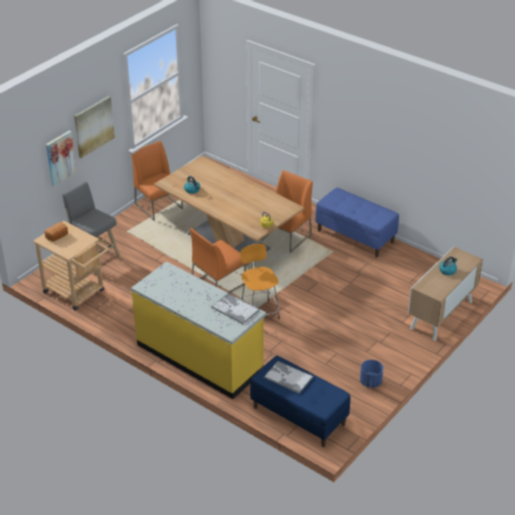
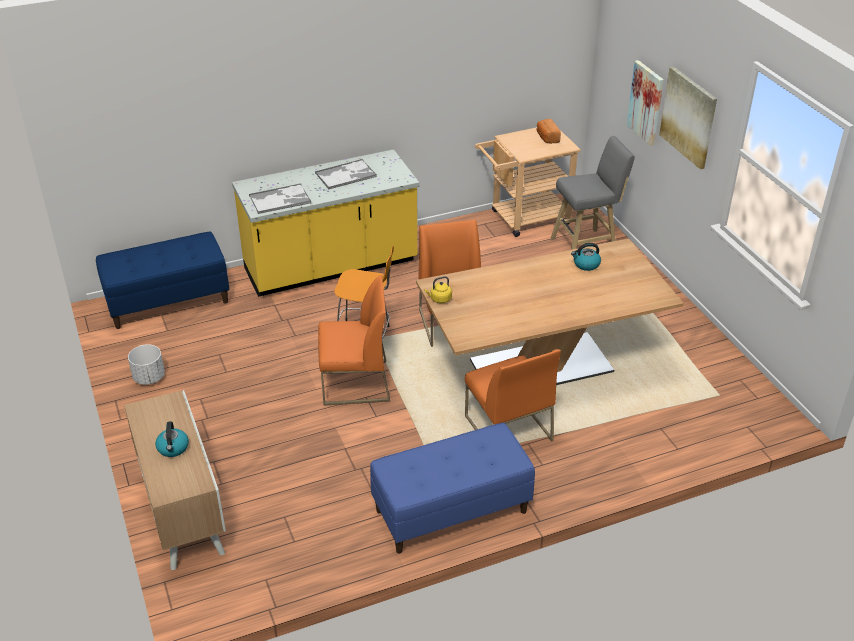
camera: 120 degrees right, 0 degrees up
(159, 206) = (679, 331): orange chair -> orange chair (355, 383)
(288, 377) = (181, 254): tray -> tray (346, 175)
(370, 382) = (149, 377): blue planter -> white planter

